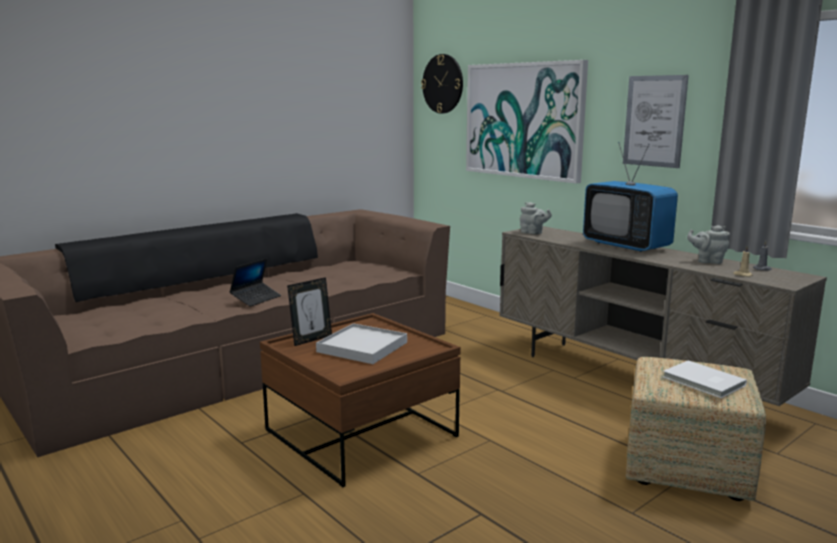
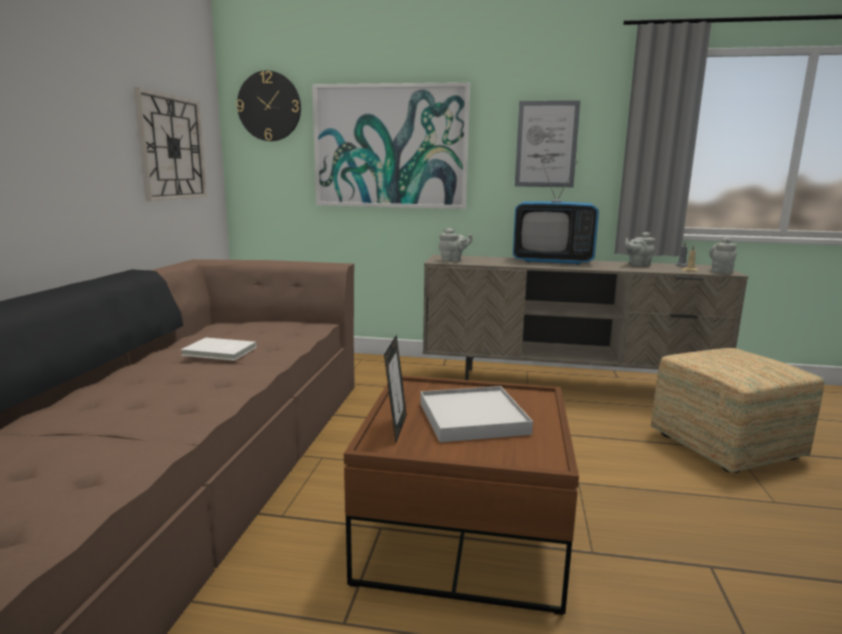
camera: 40 degrees left, 0 degrees up
(256, 299) = (202, 395): laptop -> none
(354, 123) = (172, 148): none -> wall clock
(703, 382) = (755, 364): white book -> white book (219, 352)
(780, 281) = (721, 271): none -> grey teapot

